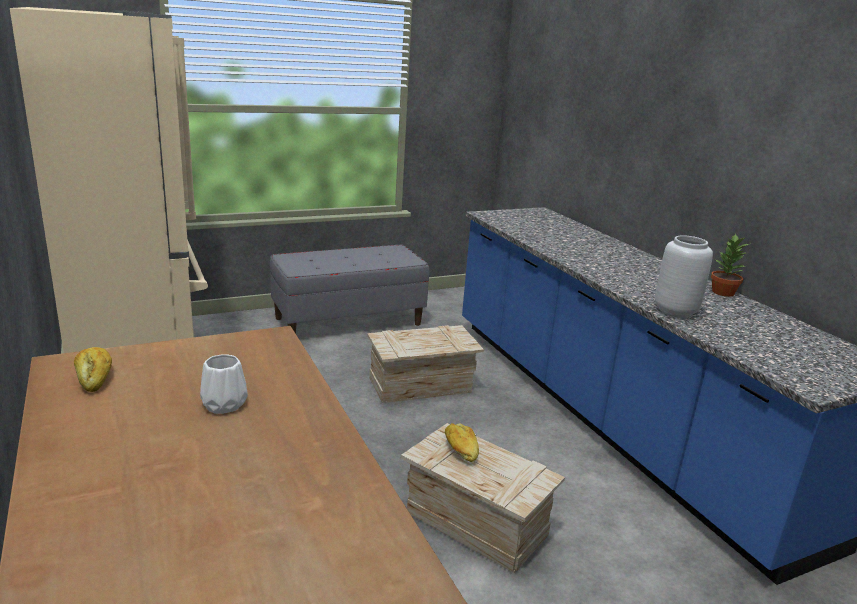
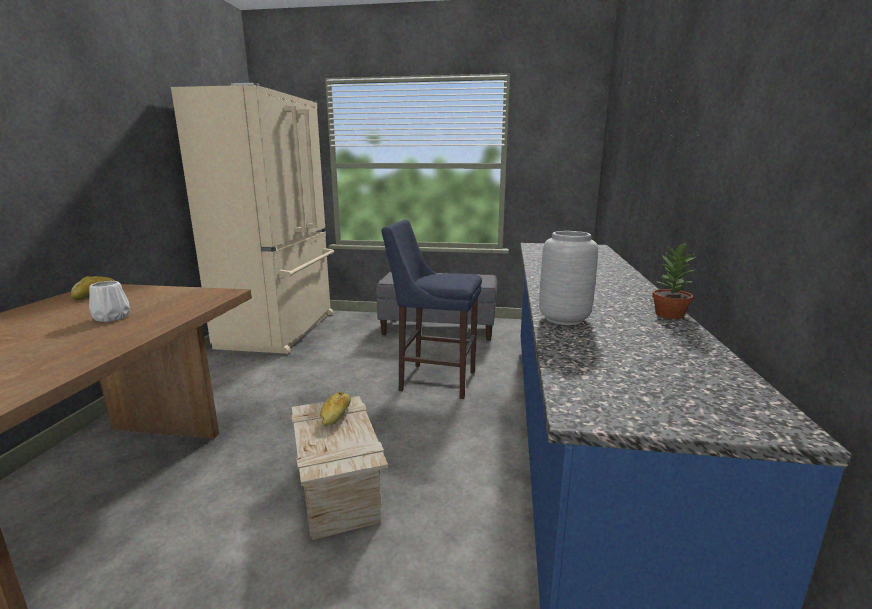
camera: 35 degrees right, 5 degrees down
(421, 385) = (434, 380): crate -> blue stool

